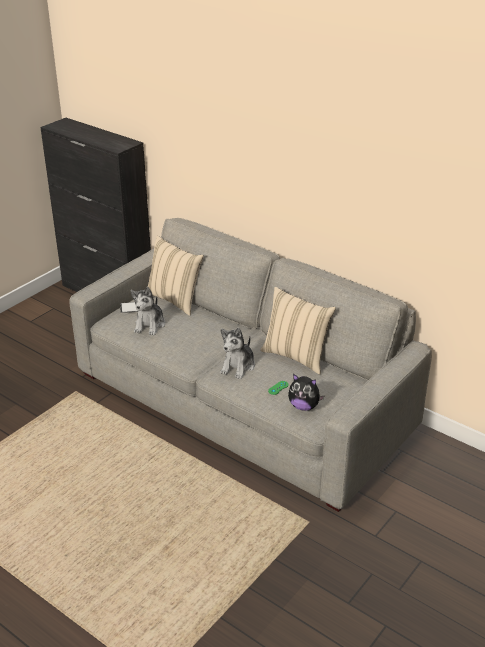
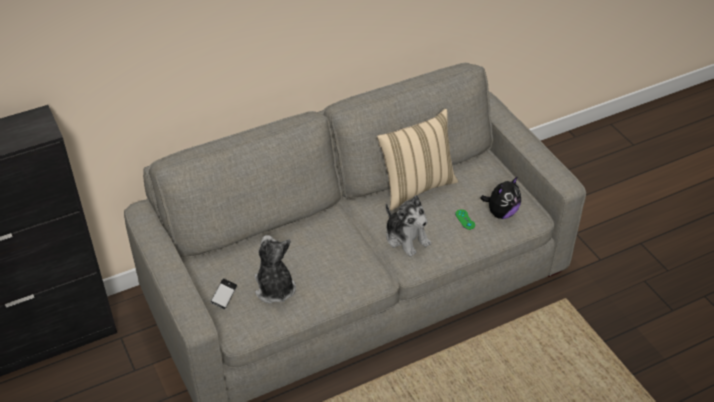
camera: 65 degrees left, 10 degrees up
(150, 325) = (274, 288): plush toy -> plush toy turned 150 degrees counterclockwise
(175, 300) = (233, 249): beige pillow -> none

